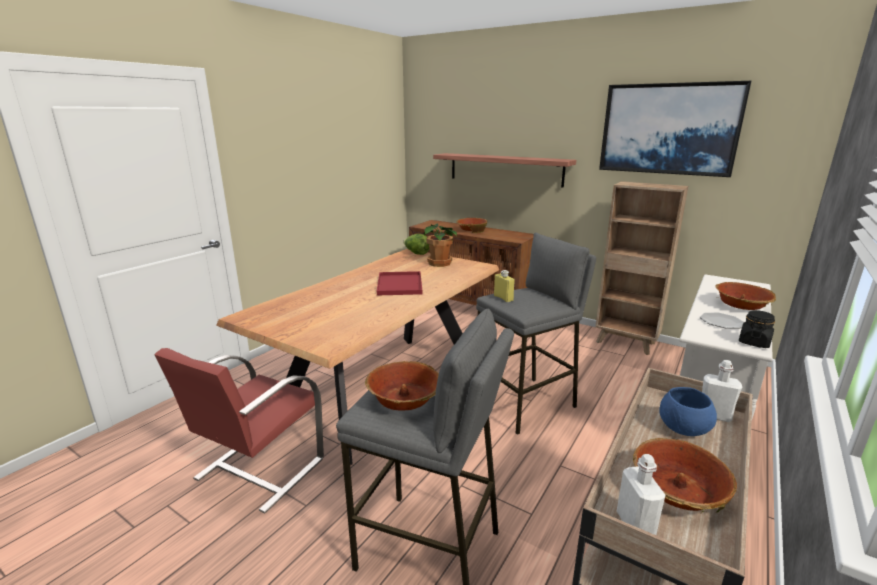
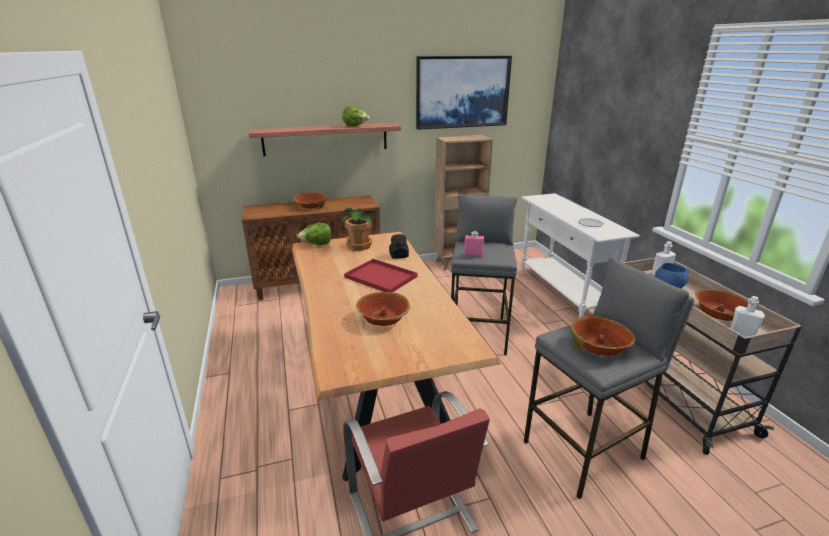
camera: 50 degrees left, 5 degrees up
(503, 298) = (473, 255): yellow bottle -> pink bottle
(526, 158) = (355, 126): none -> lettuce
(741, 306) = (575, 211): bowl -> bowl (383, 319)
(754, 342) = (620, 229): black jar -> black jar (398, 255)

